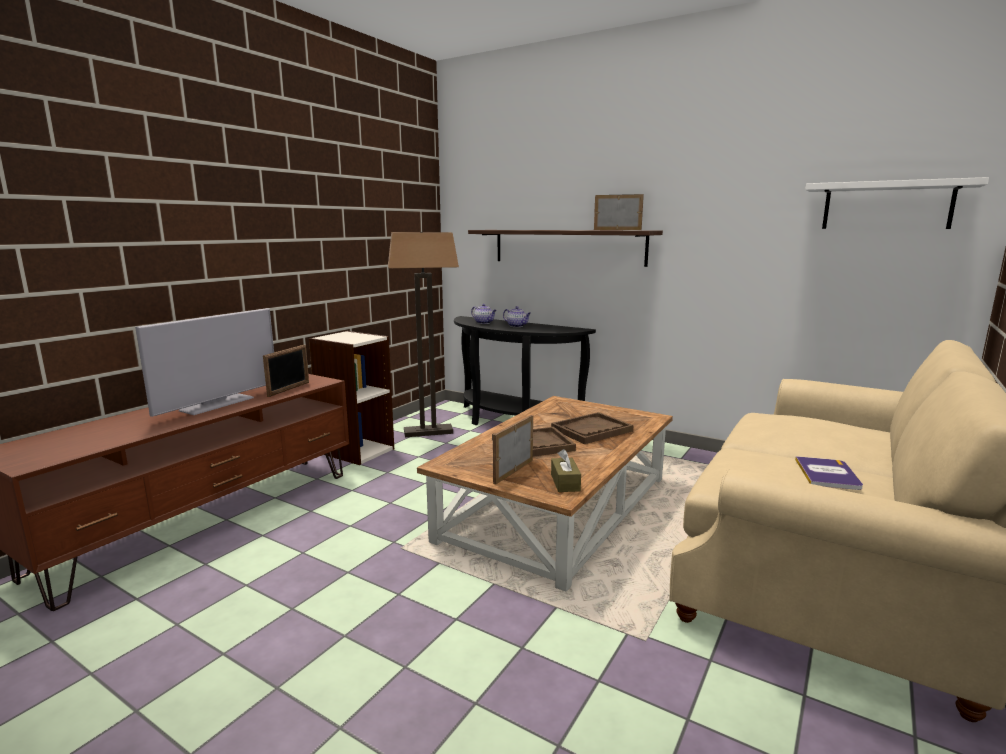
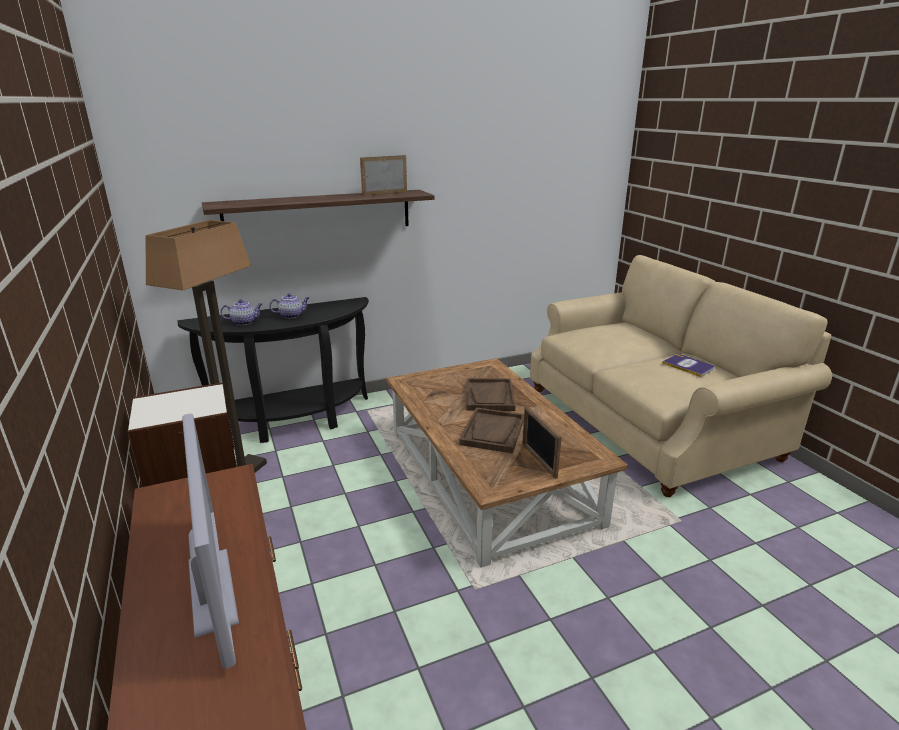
camera: 55 degrees left, 10 degrees up
(289, 389) = (229, 512): picture frame -> none
(565, 482) = (580, 448): brown tissue box -> none
(886, 206) = (573, 161): white shelf -> none

